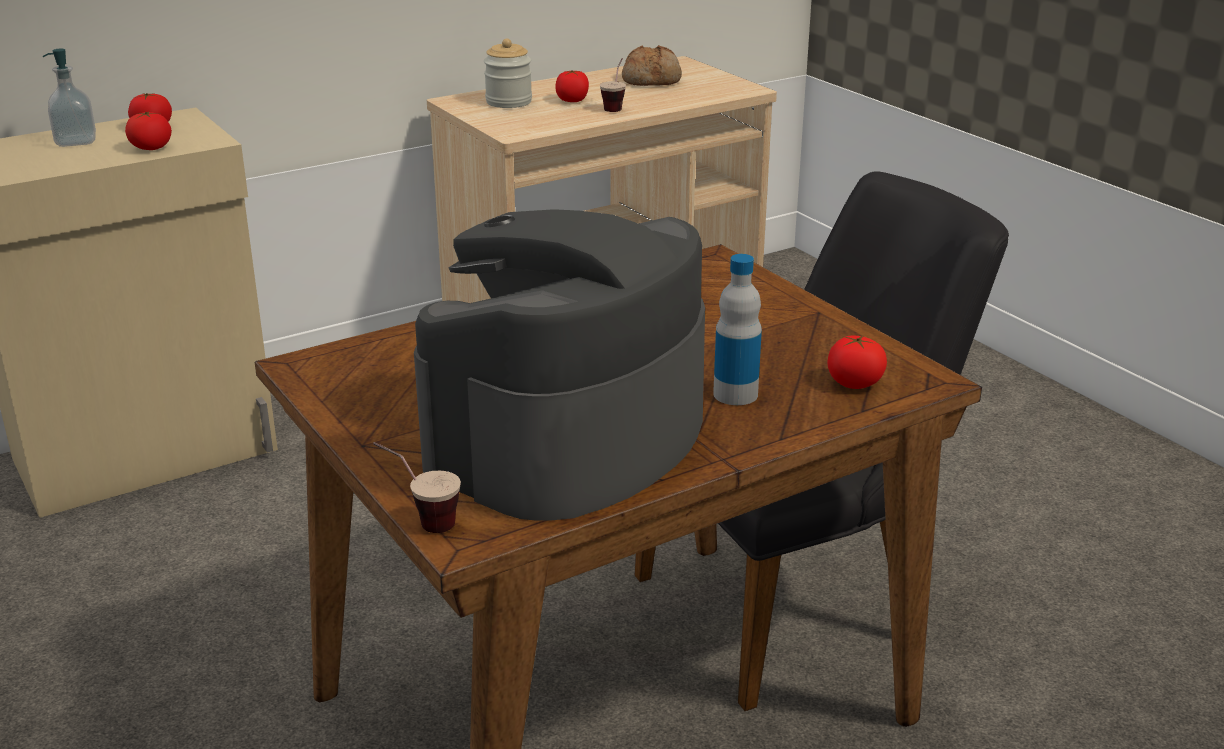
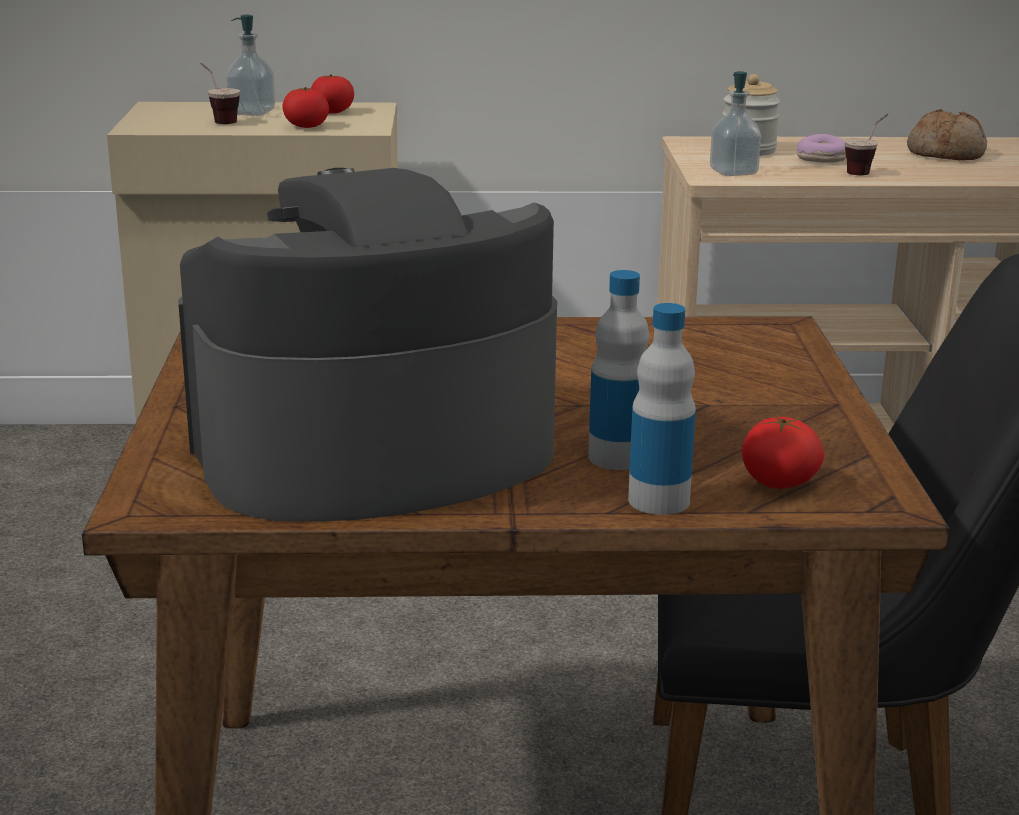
camera: 30 degrees right, 5 degrees down
(420, 521) = (131, 481): cup -> cup (219, 120)
(523, 125) = (733, 172): none -> soap dispenser
(572, 100) = (822, 159): tomato -> donut
(801, 420) = (659, 500): none -> bottle

